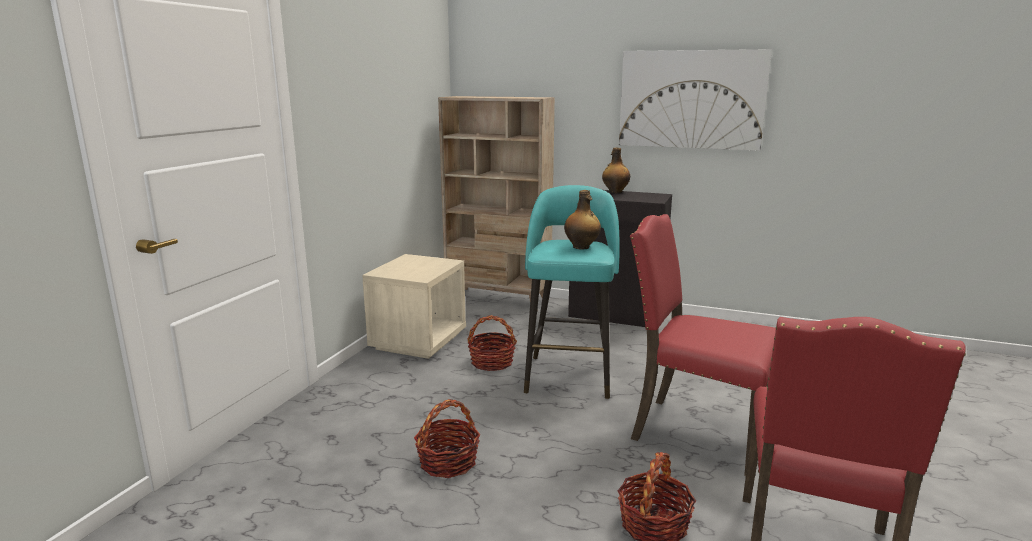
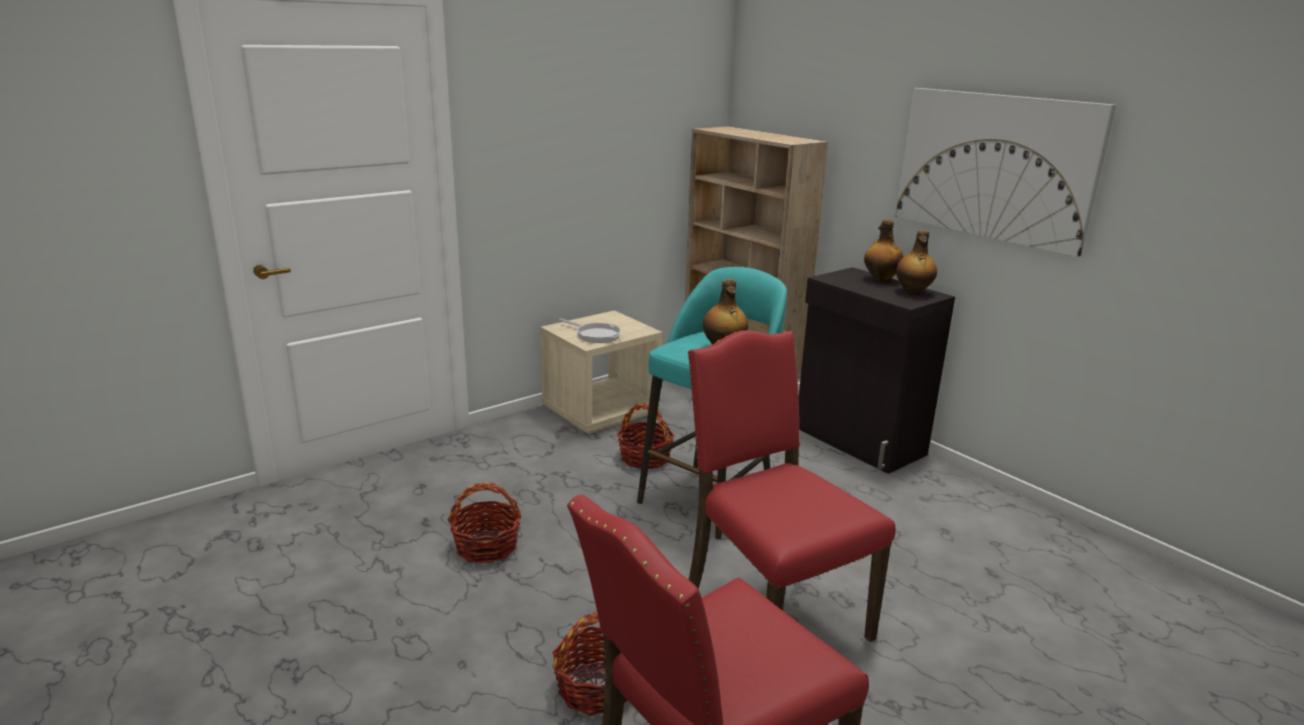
camera: 30 degrees right, 5 degrees up
(417, 271) = (596, 335): none -> frying pan
(646, 195) = (912, 292): none -> bottle

